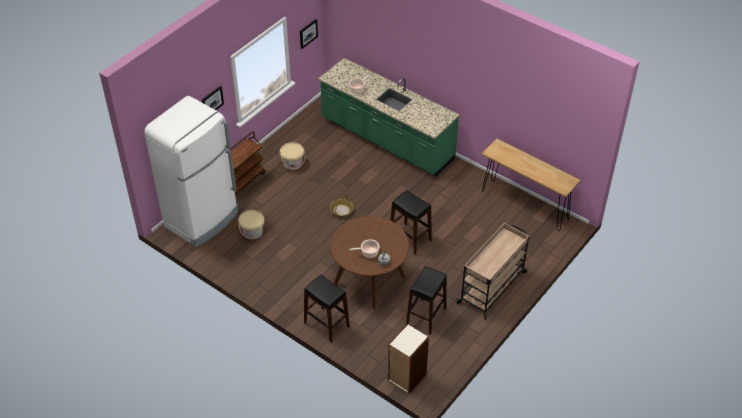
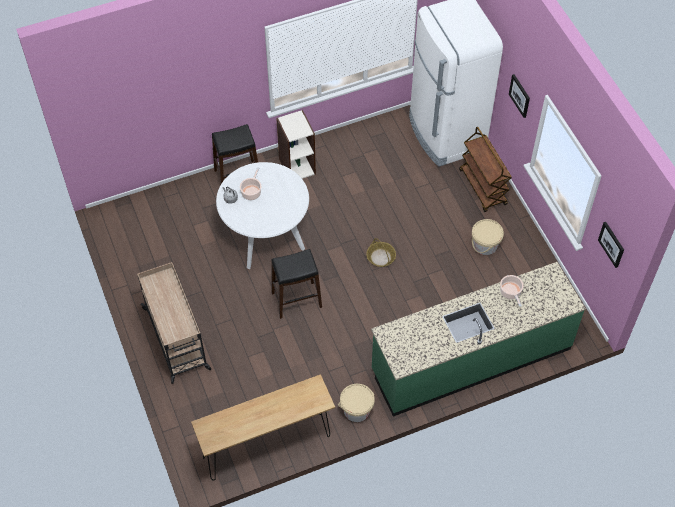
camera: 120 degrees right, 10 degrees up
(252, 232) = (400, 167): beige bucket -> beige bucket (356, 410)
(369, 280) = (266, 235): brown dining table -> white dining table
(406, 377) = (131, 209): bookcase -> bookcase (297, 166)
(426, 317) = (185, 260): black stool -> none

